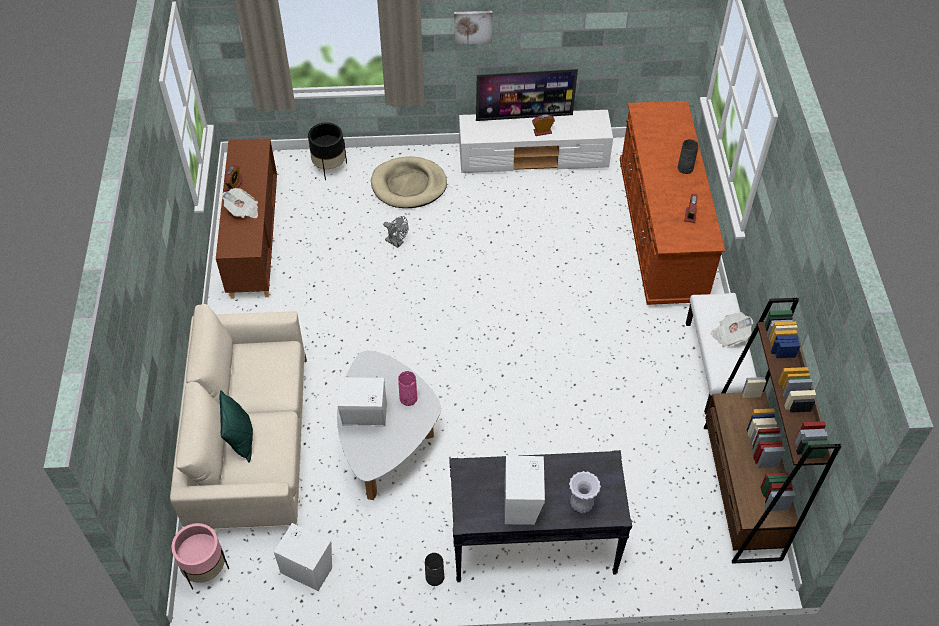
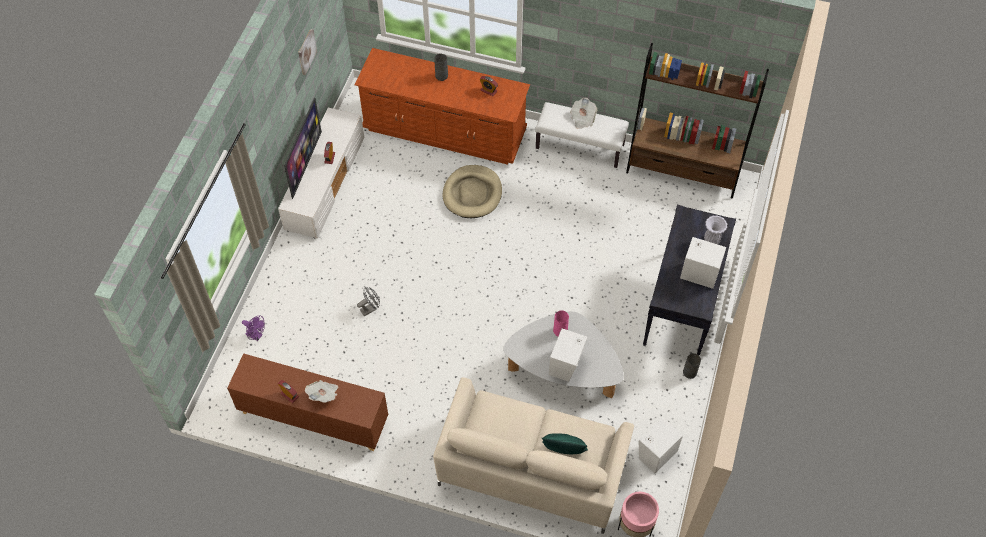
camera: 70 degrees left, 5 degrees up
(329, 167) = (256, 335): black planter -> purple fan
(409, 185) = (310, 281): beige dog bed -> beige dog bed (472, 193)
(473, 26) = (263, 137): picture -> picture (306, 51)

